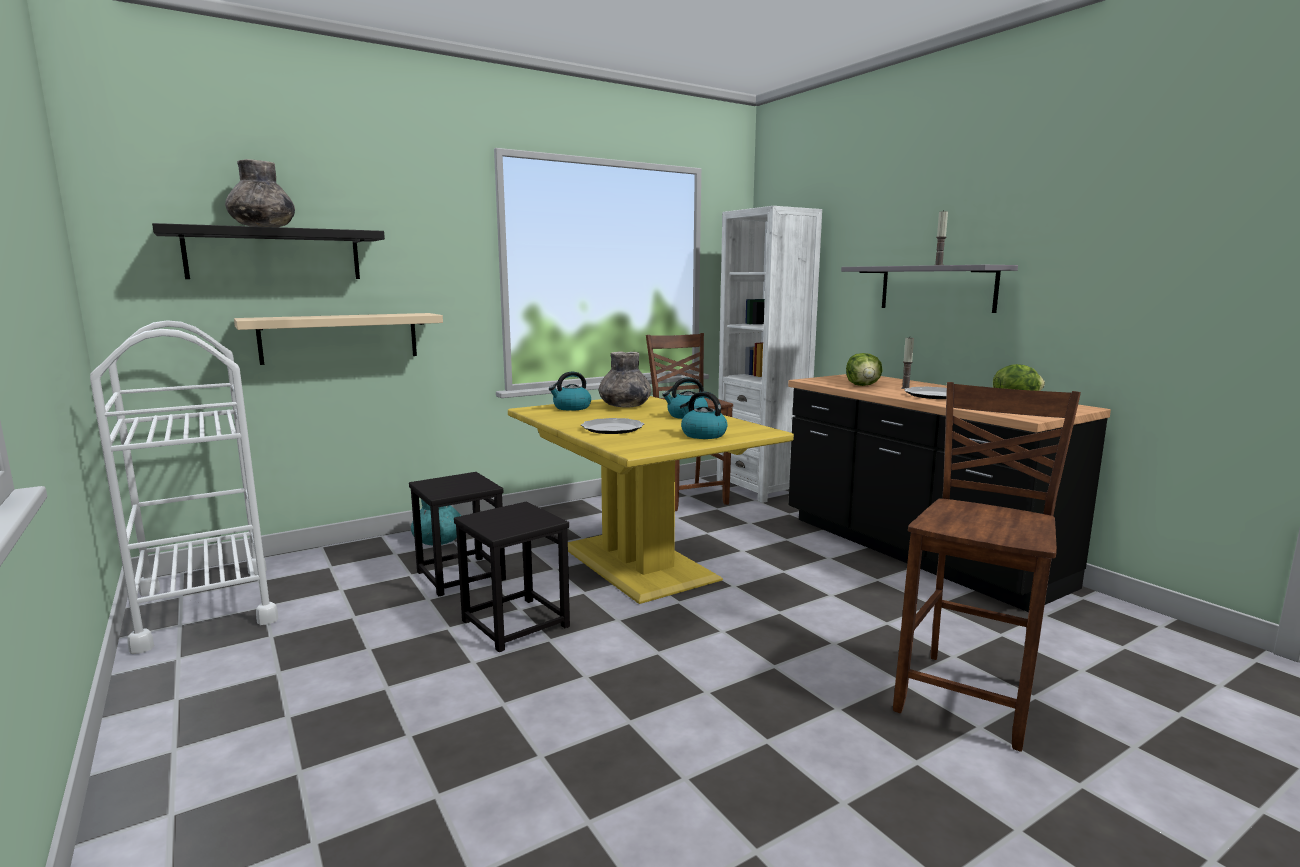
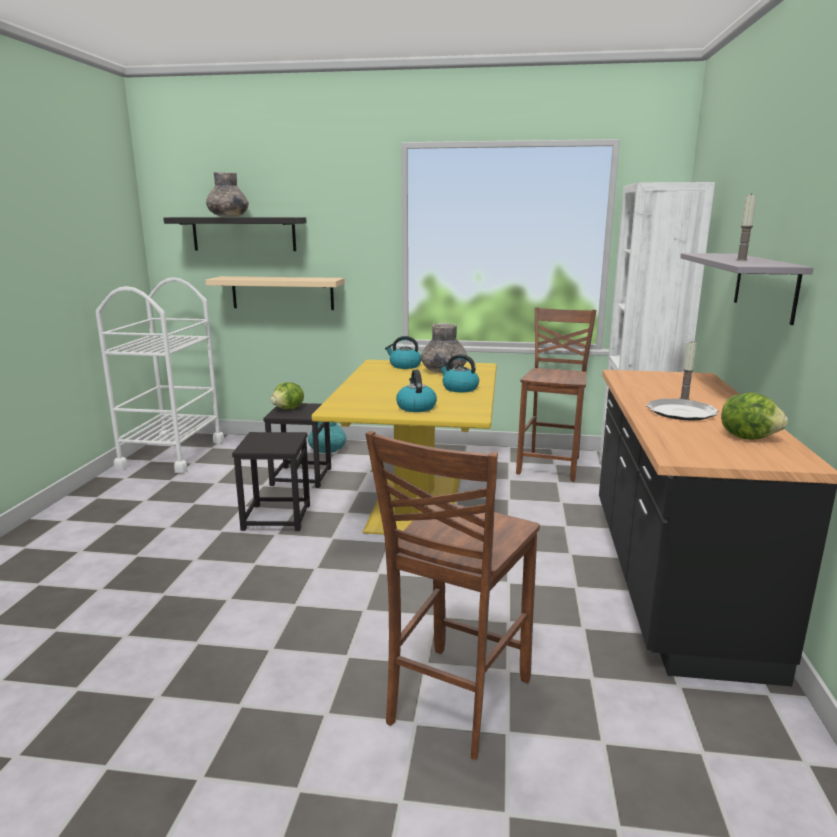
camera: 40 degrees right, 5 degrees up
(613, 428) = (376, 389): plate -> none
(863, 386) = (650, 388): lettuce -> lettuce (289, 409)
(969, 696) = (455, 701): brown chair -> brown chair turned 135 degrees clockwise

